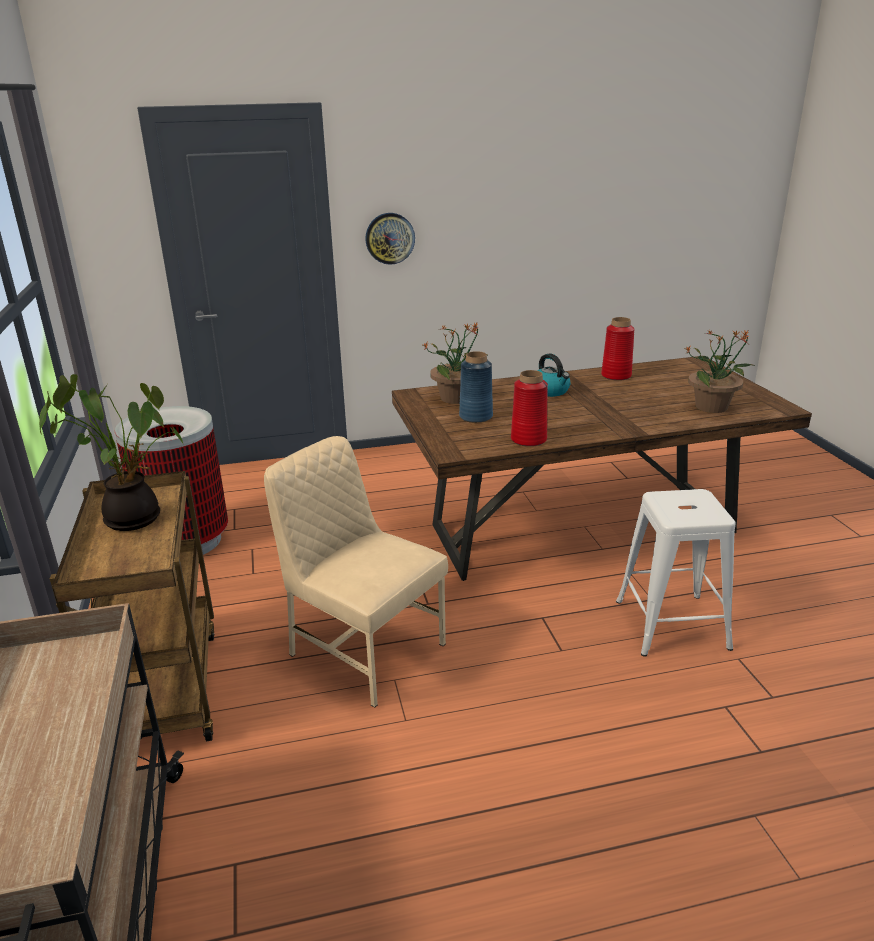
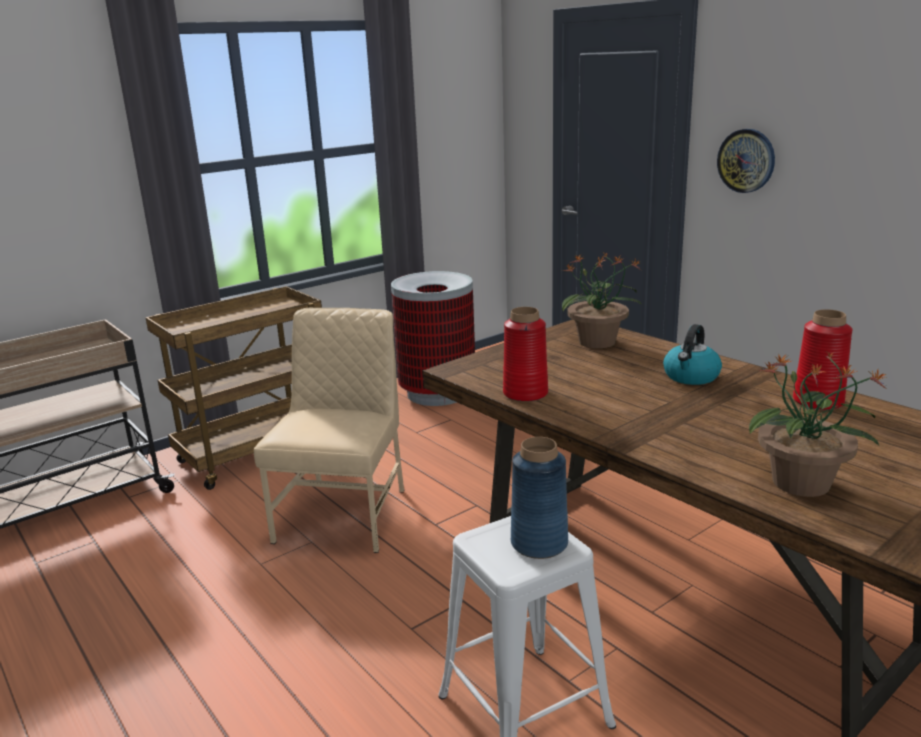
camera: 65 degrees right, 5 degrees down
(134, 517) = (260, 313): potted plant -> none
(475, 417) = (558, 360): blue vase -> blue vase (539, 543)

